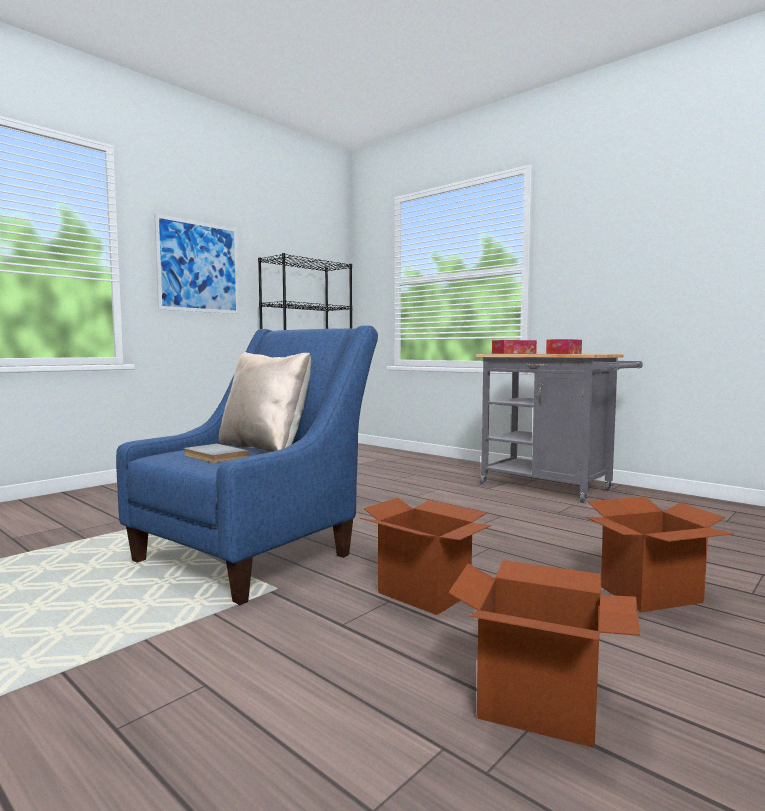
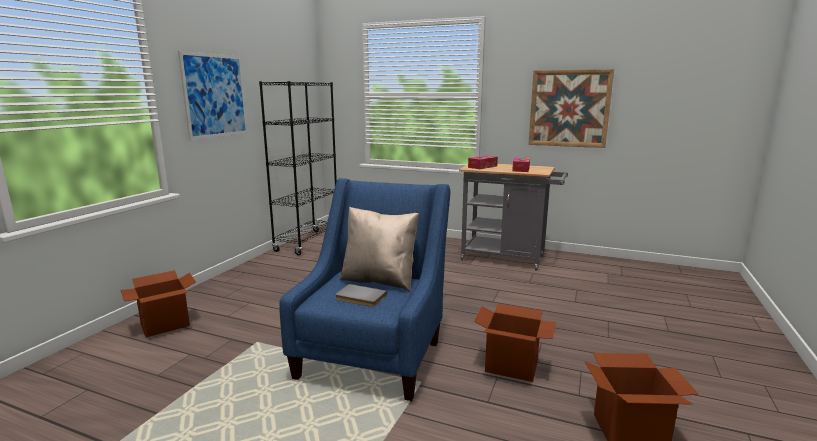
camera: 20 degrees left, 10 degrees up
(648, 272) = (569, 108): none -> picture
(650, 595) = (624, 342): cardboard box -> cardboard box (165, 325)

